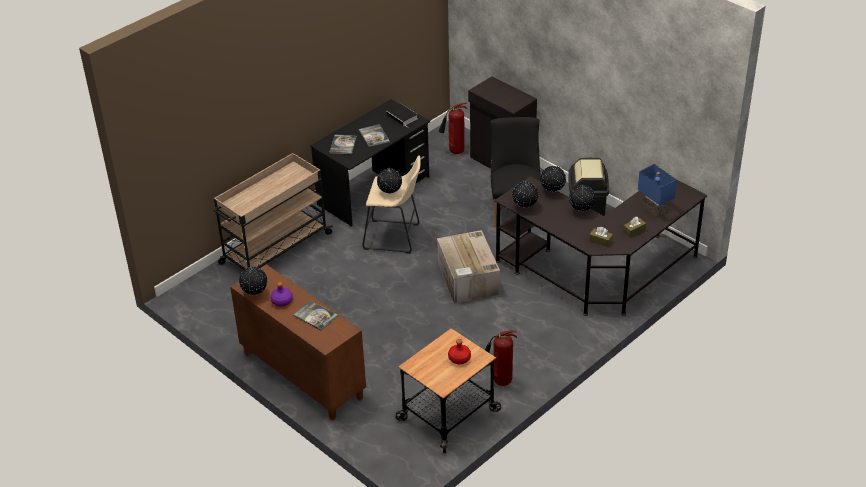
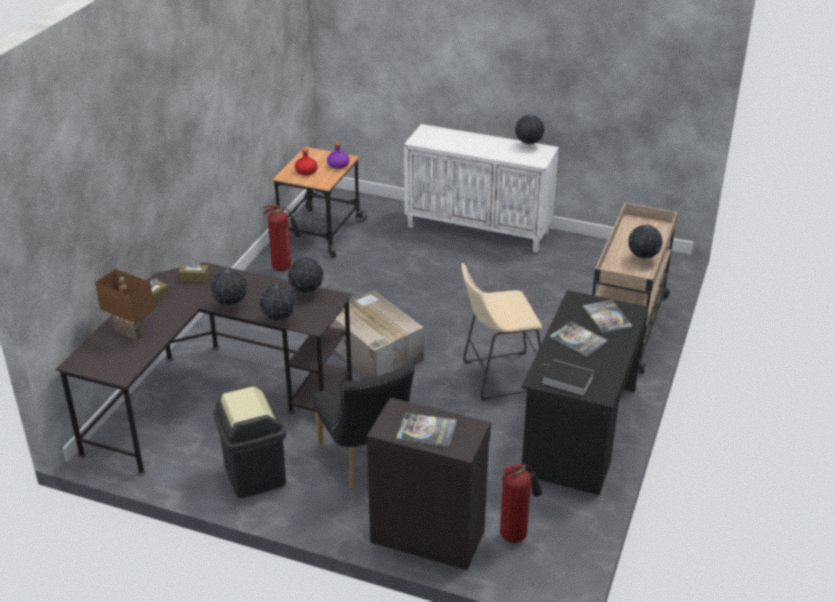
camera: 155 degrees right, 5 degrees down
(282, 301) = (497, 146): purple bottle -> purple bottle (338, 165)
(301, 376) = (479, 229): brown cabinet -> white cabinet
(315, 316) = (455, 143): book -> book (426, 430)
(390, 193) = (503, 310): globe -> globe (642, 260)
(653, 209) = (133, 330): blue table lamp -> brown table lamp

